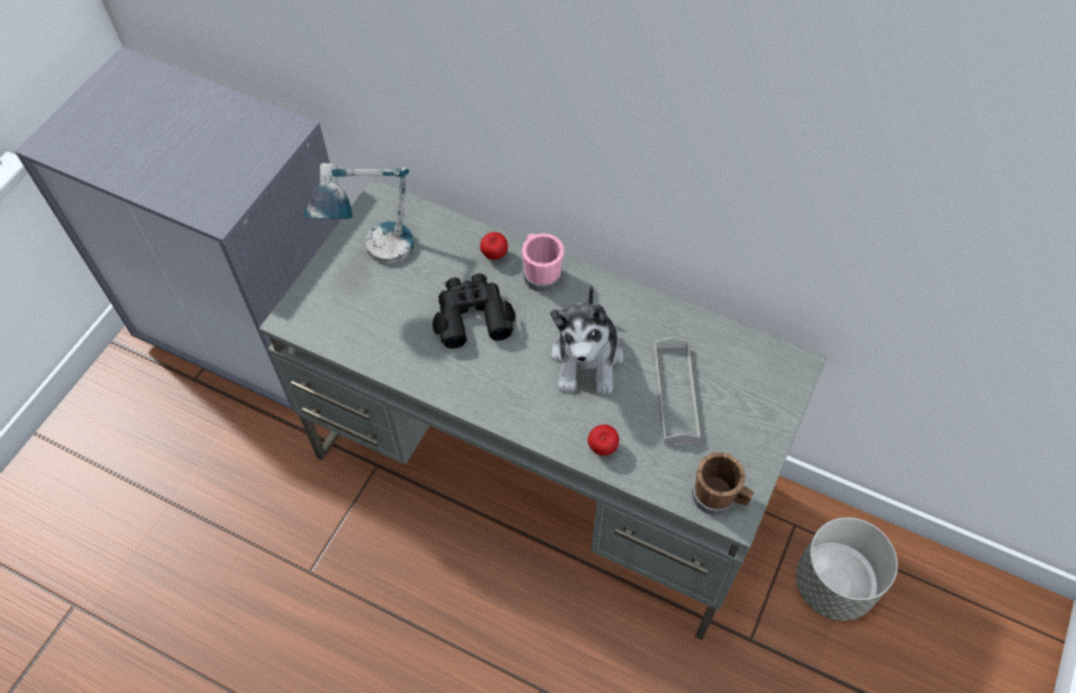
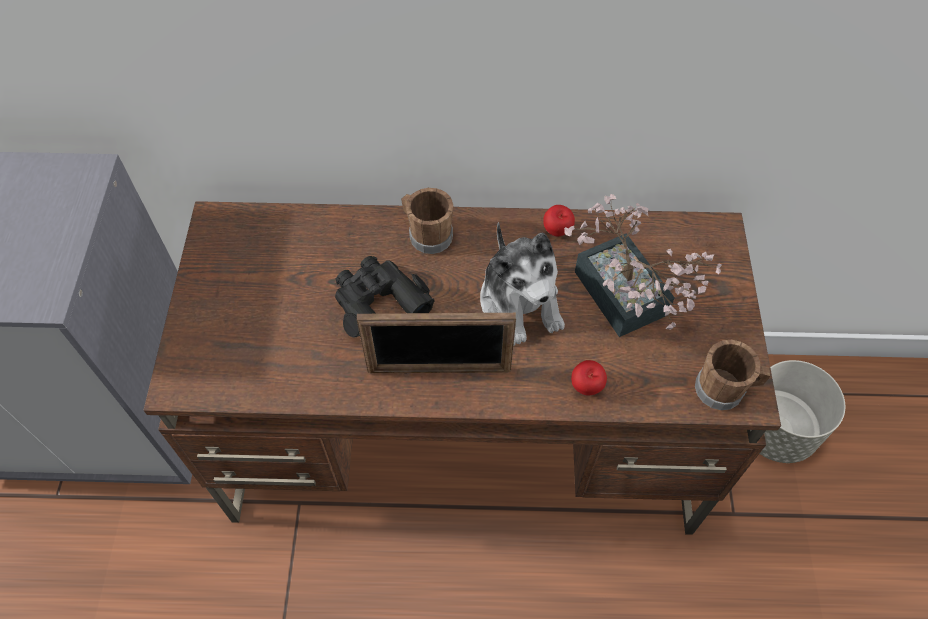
camera: 25 degrees left, 0 degrees up
(375, 258) = (241, 284): table lamp -> none
(492, 386) = (439, 370): none -> picture frame
(494, 256) = (370, 234): apple -> apple (557, 231)
(540, 273) = (427, 234): pink mug -> brown mug
(542, 471) = (466, 438): grey desk -> brown desk
(675, 393) = (625, 303): grey tray -> potted plant

